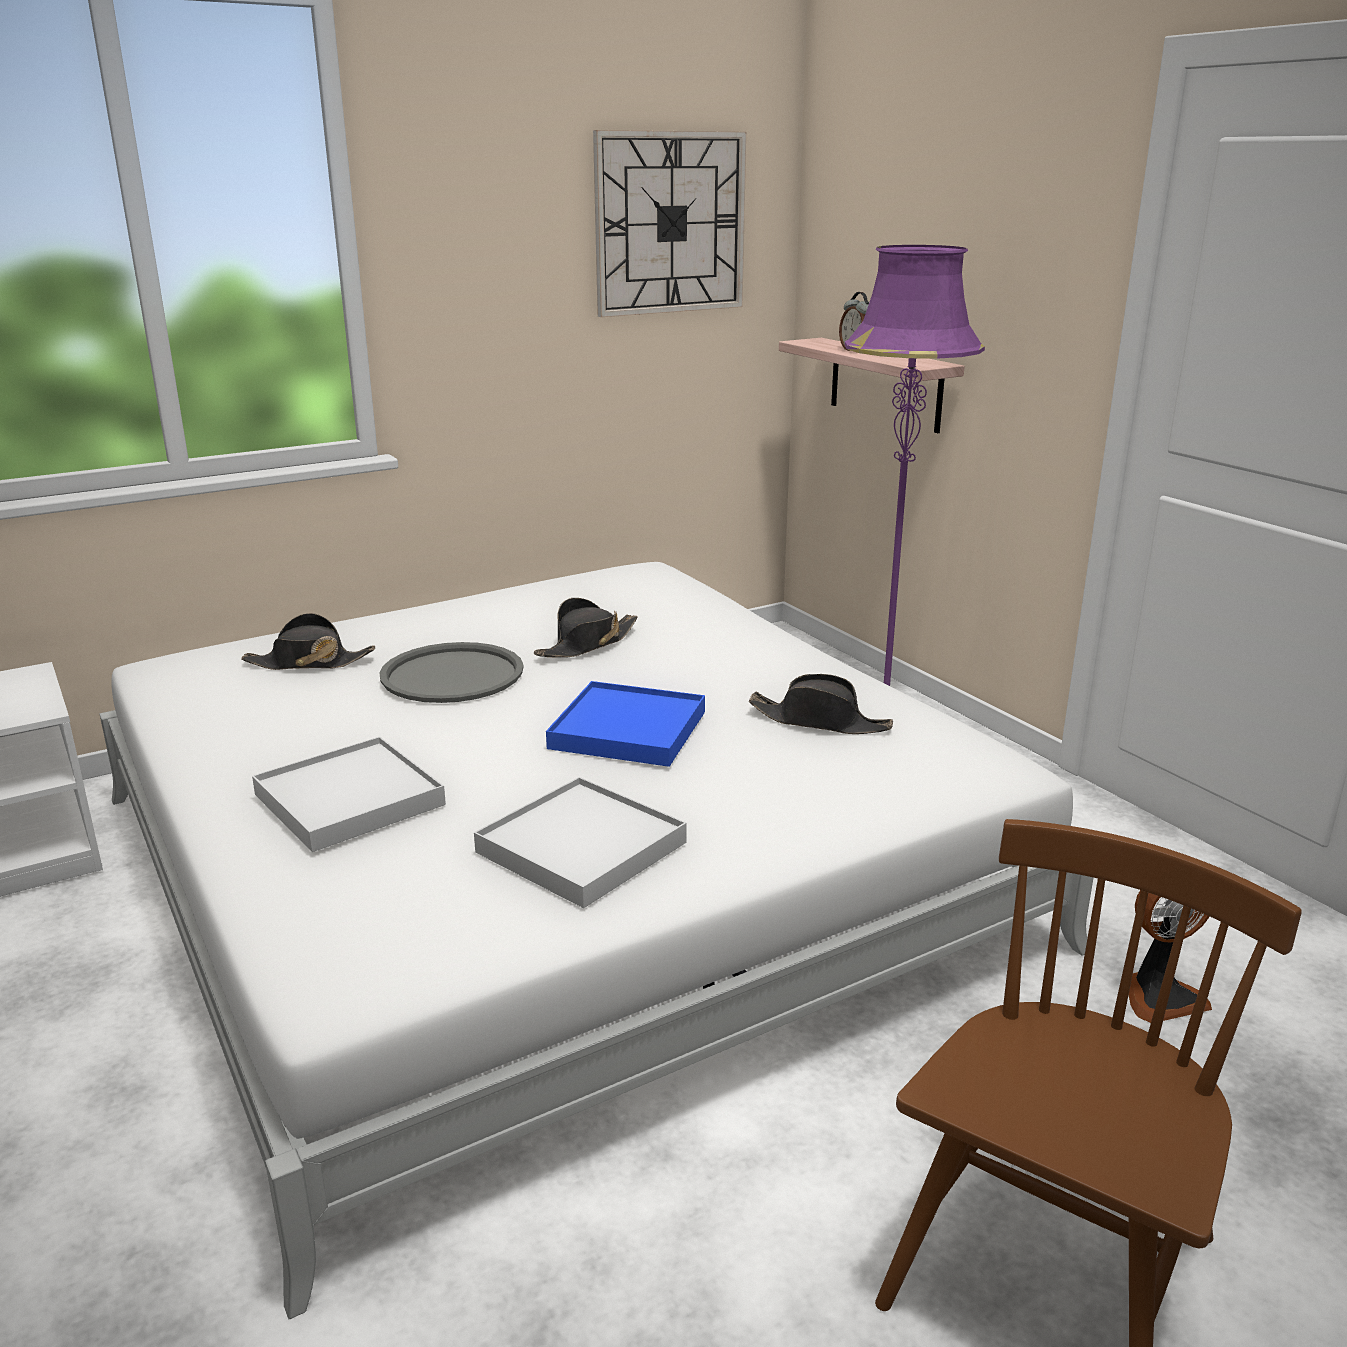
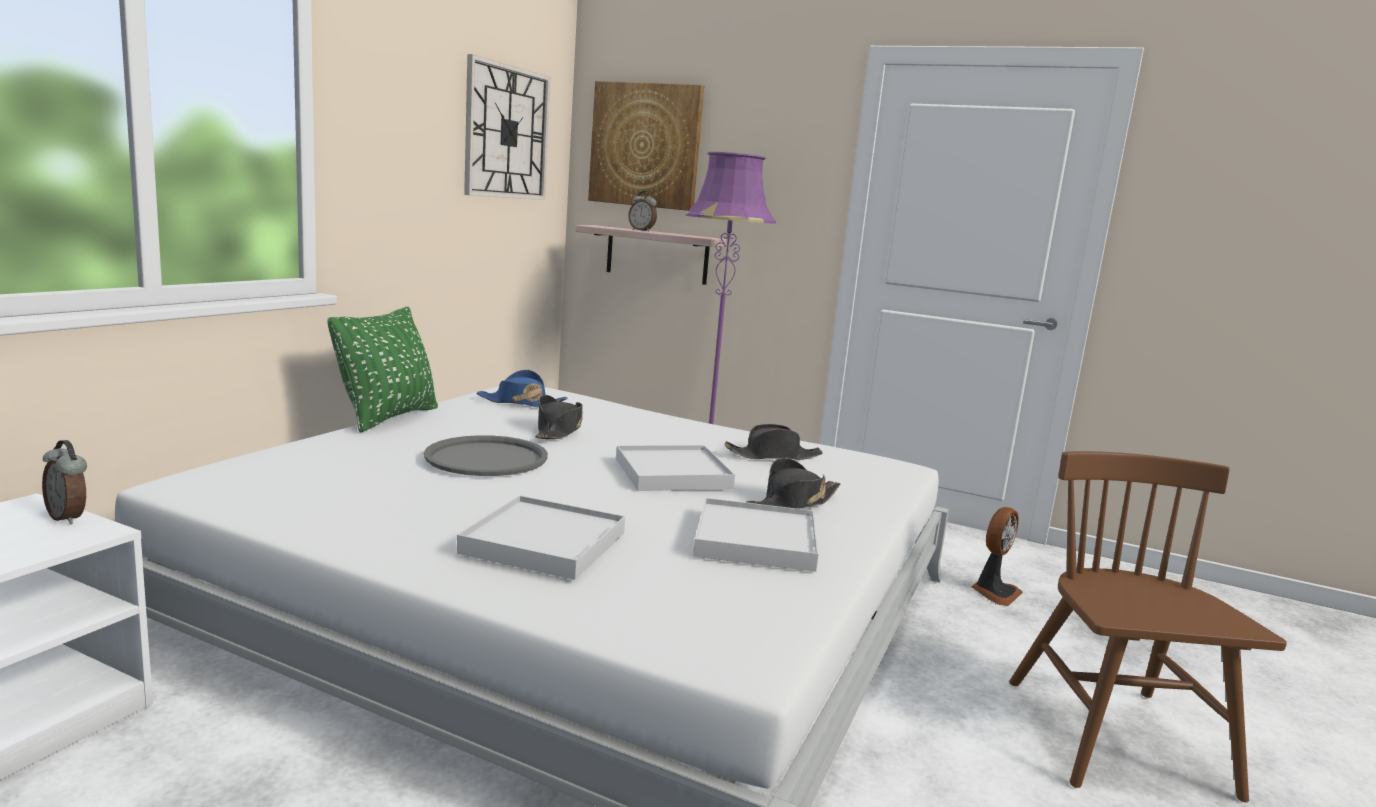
camera: 35 degrees left, 10 degrees down
(40, 692) = (69, 517): none -> alarm clock
(309, 663) = (340, 464): black hat -> black hat (793, 503)
(435, 603) = (387, 417): none -> green pillow
(599, 597) = (521, 403): none -> blue hat
(627, 730) = (672, 474): blue tray -> white tray
(875, 220) = (645, 145): none -> picture

